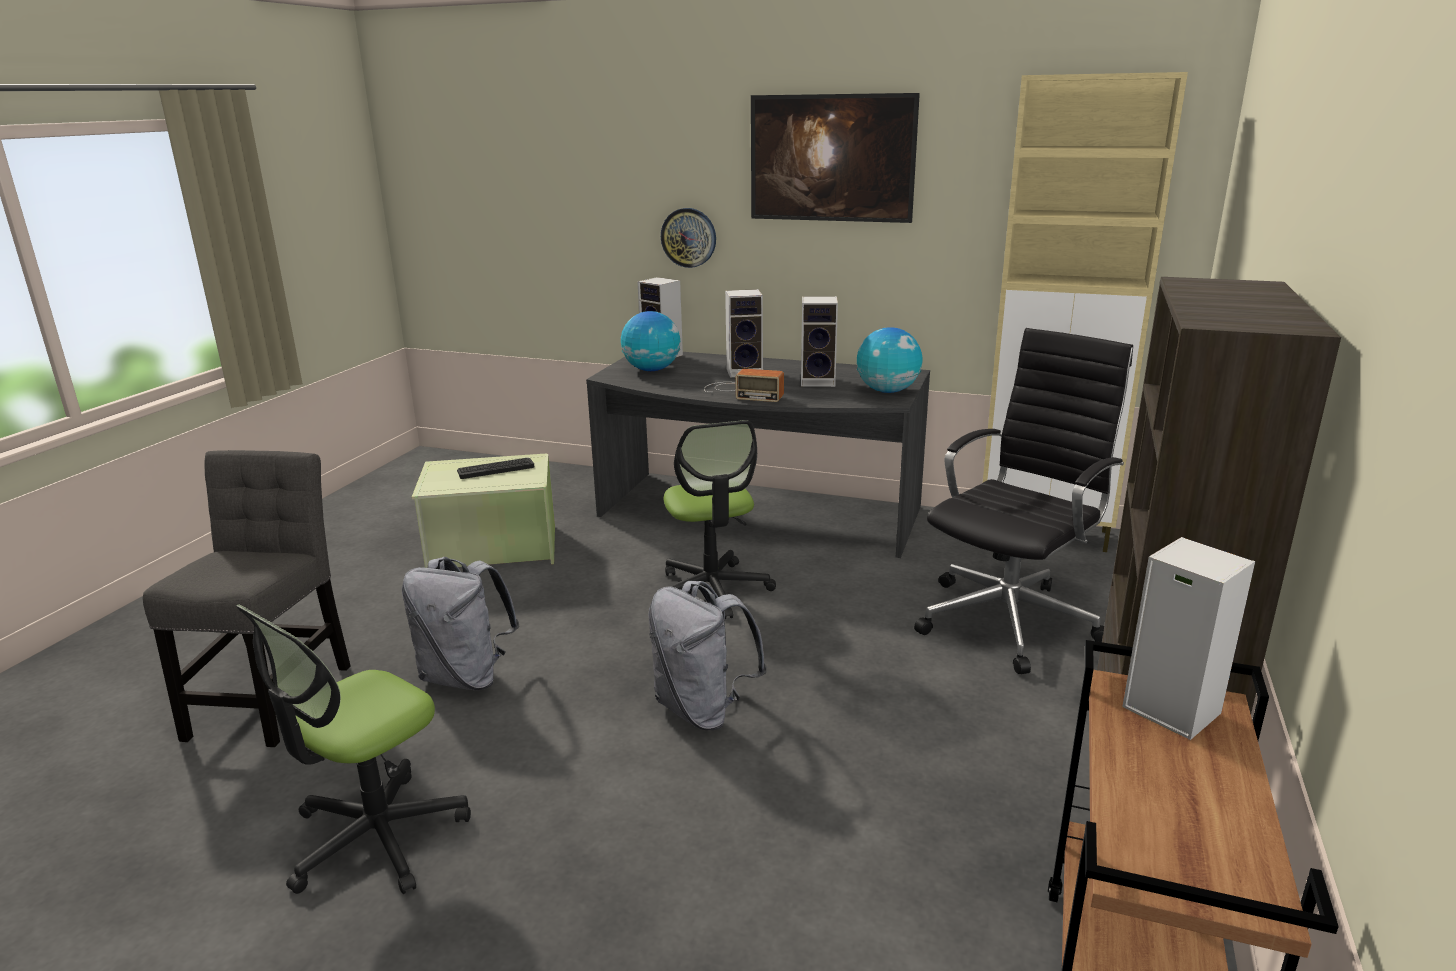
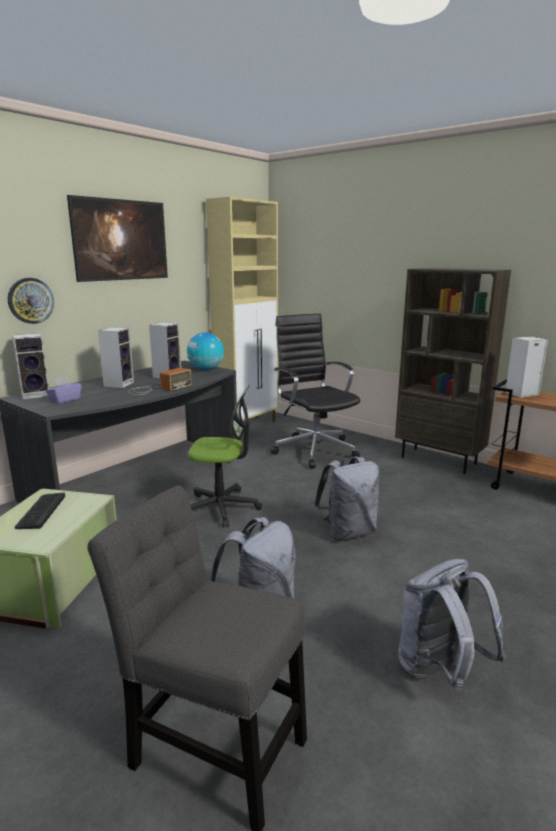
camera: 70 degrees left, 5 degrees down
(376, 836) = (439, 671): office chair -> grey backpack
(651, 370) = (65, 400): globe -> purple tissue box

